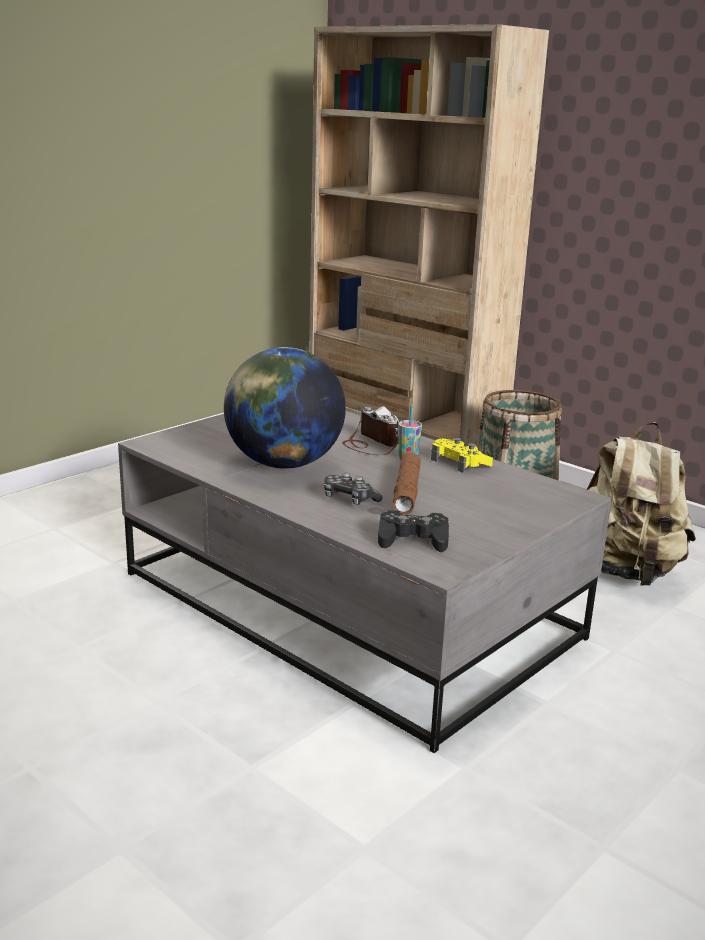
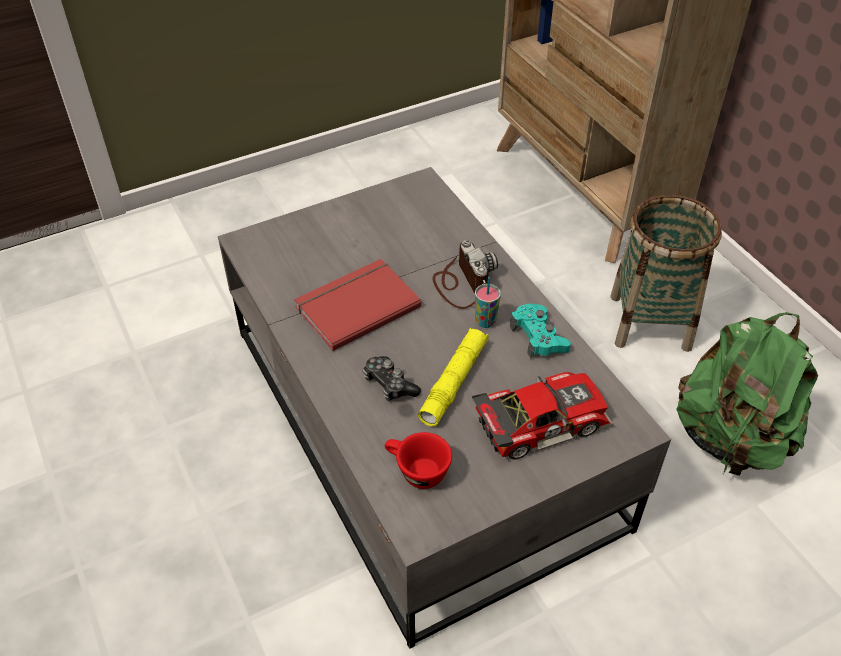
camera: 20 degrees right, 25 degrees up
(283, 464) = (355, 305): globe -> red book
(406, 491) = (454, 382): brown flashlight -> yellow flashlight
(413, 539) = (416, 471): black game controller -> red cup
(460, 462) = (538, 337): yellow game controller -> turquoise game controller
(497, 501) = (539, 419): none -> toy car
(624, 572) = (730, 438): beige backpack -> green backpack

